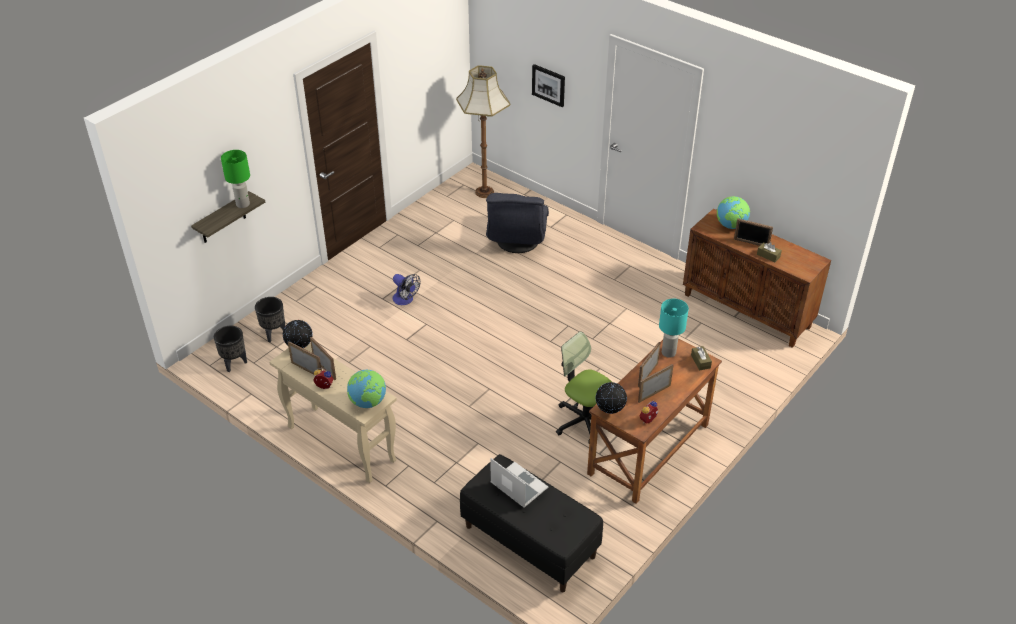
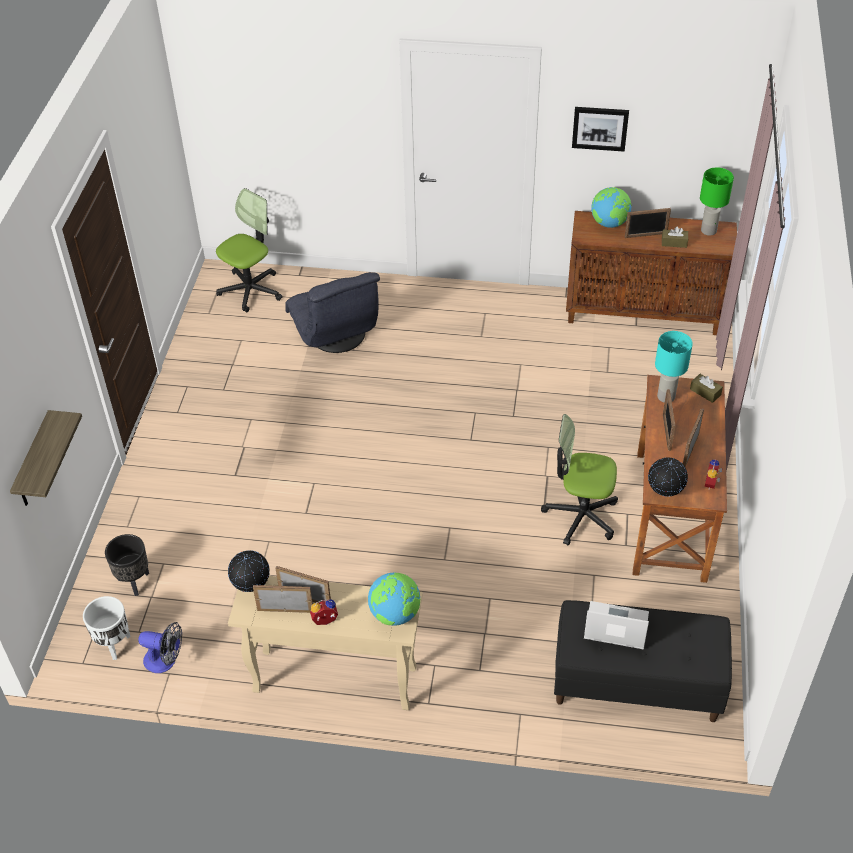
camera: 30 degrees left, 5 degrees up
(234, 364) = (114, 645): black planter -> white planter
(243, 204) = (56, 431): green table lamp -> green table lamp (708, 230)
(405, 300) = (265, 465): fan -> fan (165, 661)
(485, 192) = (251, 290): floor lamp -> office chair
(549, 85) = (313, 128): picture -> picture (600, 128)

